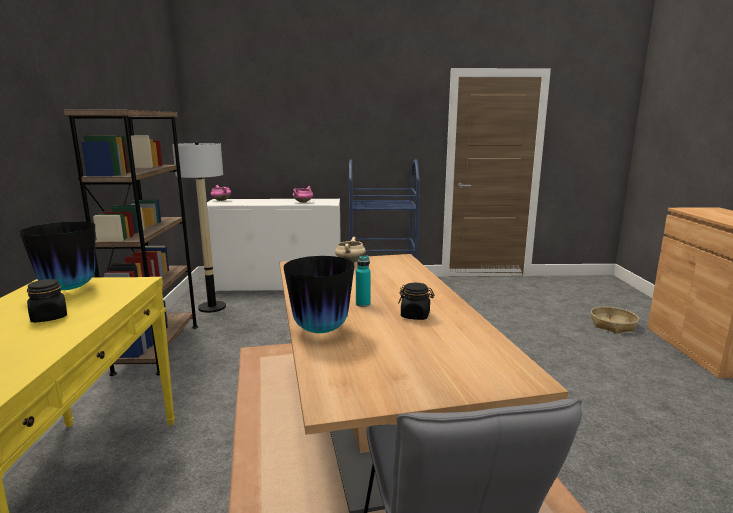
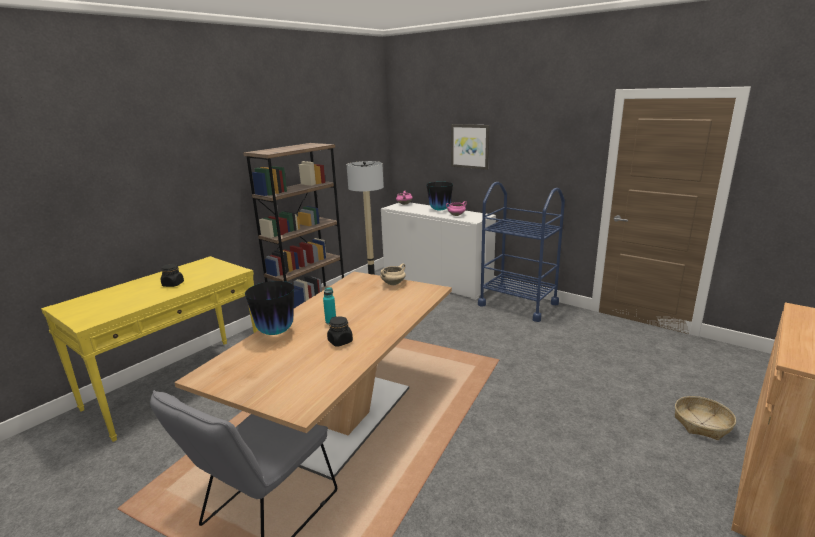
camera: 40 degrees right, 5 degrees up
(69, 288) = (207, 267): vase -> vase (439, 210)
(302, 127) = (470, 146): none -> picture

